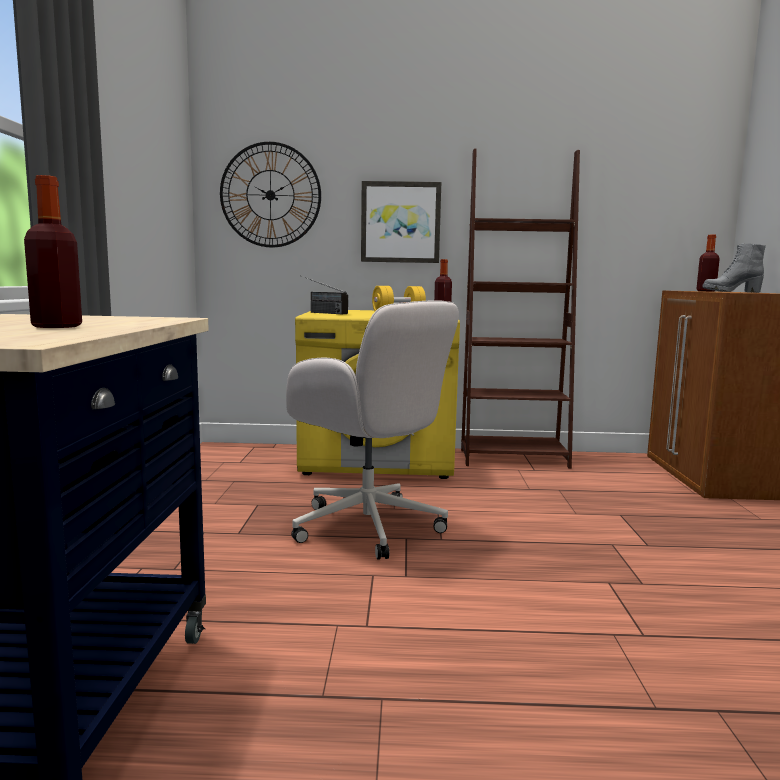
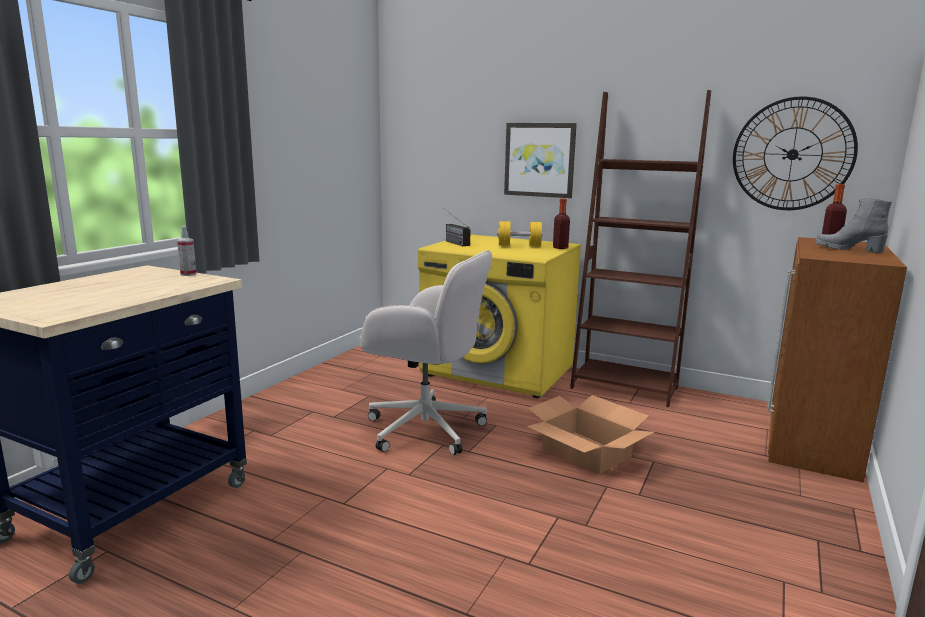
camera: 25 degrees right, 5 degrees up
(57, 326) = (118, 293): bottle -> none
(109, 316) = (188, 274): none -> spray bottle
(270, 195) = (435, 135): wall clock -> wall clock (792, 154)
(367, 527) = (424, 429): white office chair -> white office chair turned 45 degrees counterclockwise
(554, 518) = (586, 452): none -> cardboard box

